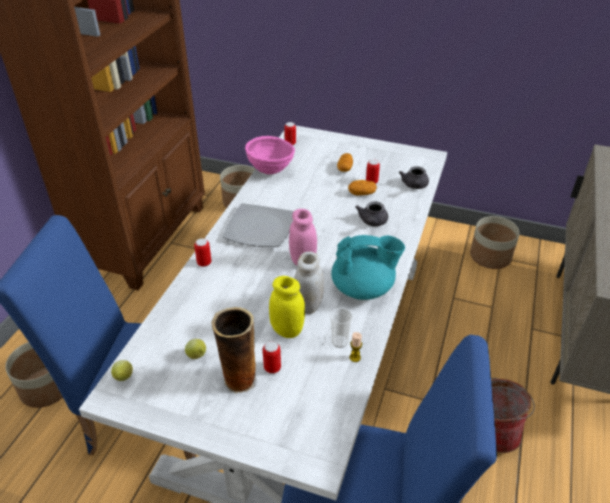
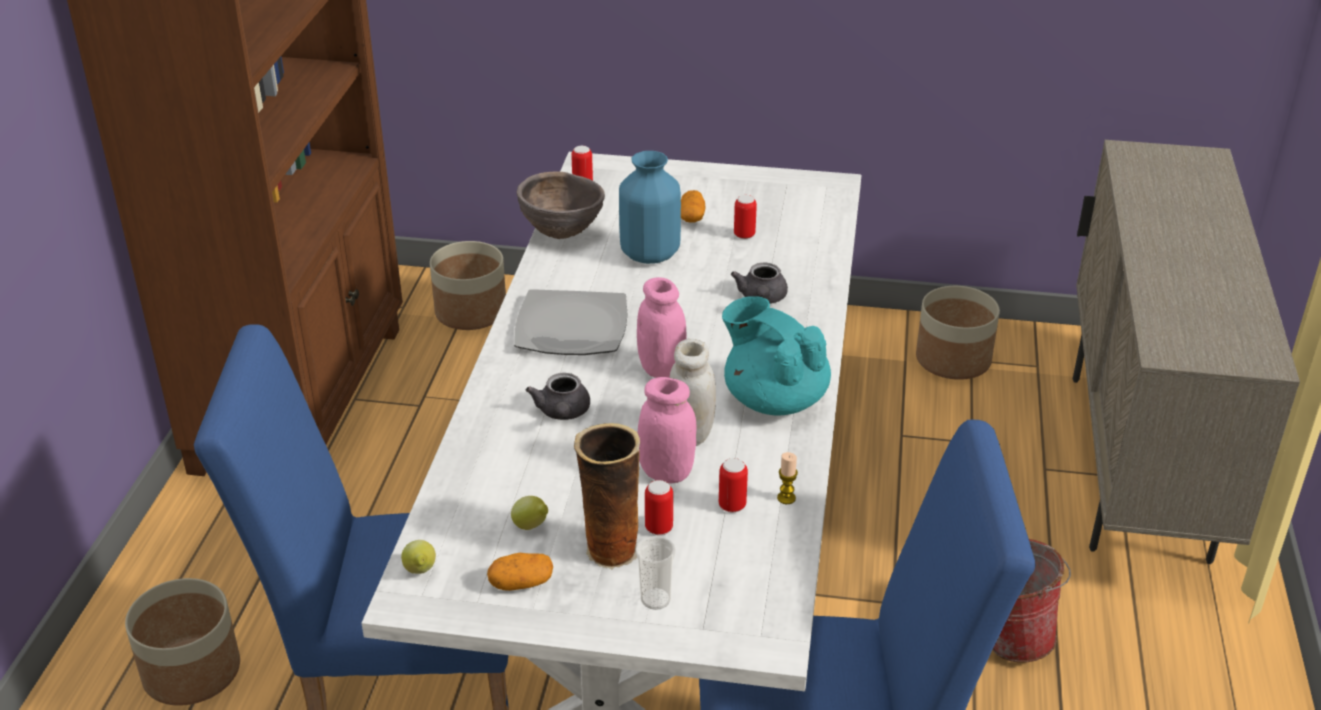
camera: 10 degrees left, 5 degrees down
(204, 263) = (494, 390): can -> can (732, 505)
(270, 171) = (562, 234): pink bowl -> brown bowl
(287, 330) = (666, 472): yellow jar -> pink jar
(316, 188) = (651, 254): none -> blue vase
(340, 342) = (756, 479): cup -> cup (655, 599)
(361, 193) = (732, 255): potato -> potato (521, 583)
(363, 288) = (774, 399): turquoise teapot -> turquoise teapot turned 120 degrees counterclockwise
(414, 186) = (819, 234): grey teapot -> grey teapot (562, 413)

